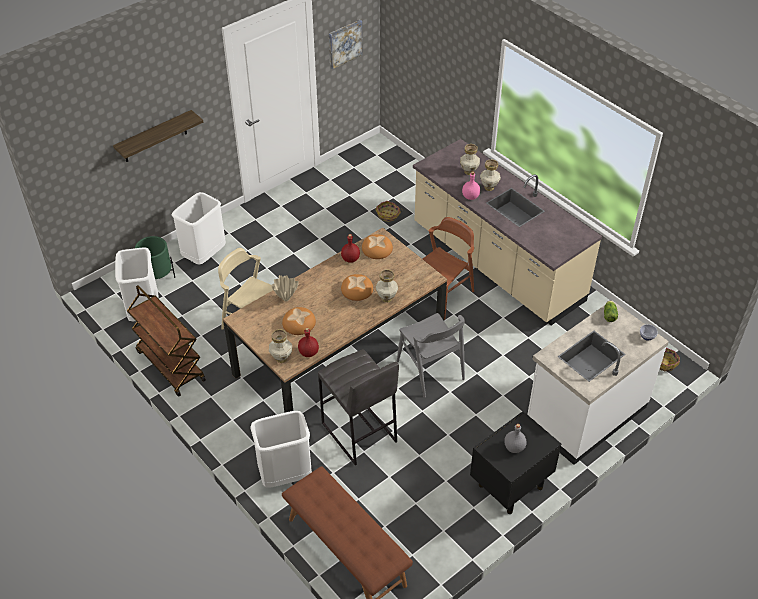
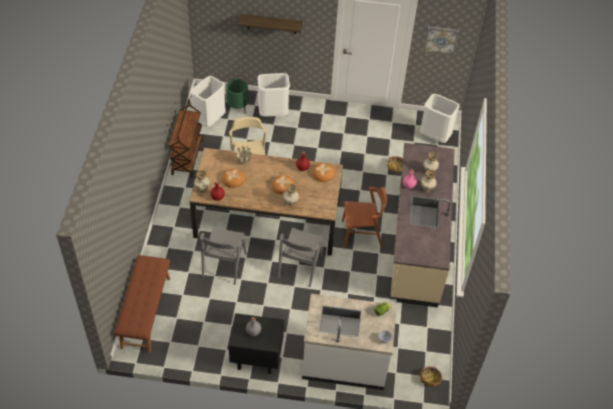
camera: 45 degrees right, 5 degrees up
(285, 476) = (166, 254): white trash can -> white trash can (434, 137)
(358, 433) = (224, 265): grey stool -> grey chair

